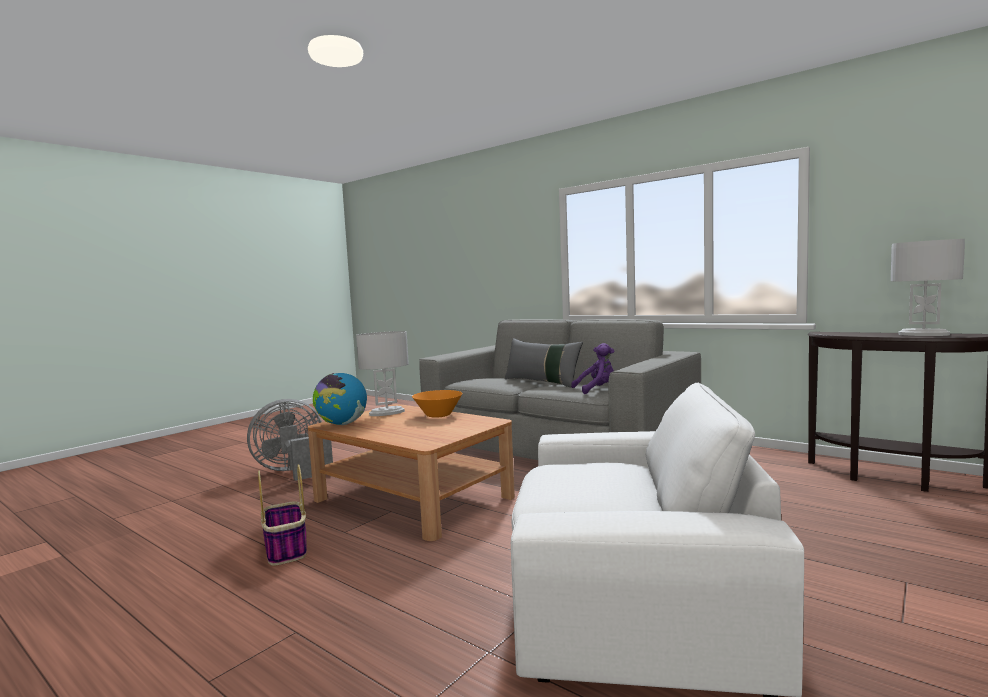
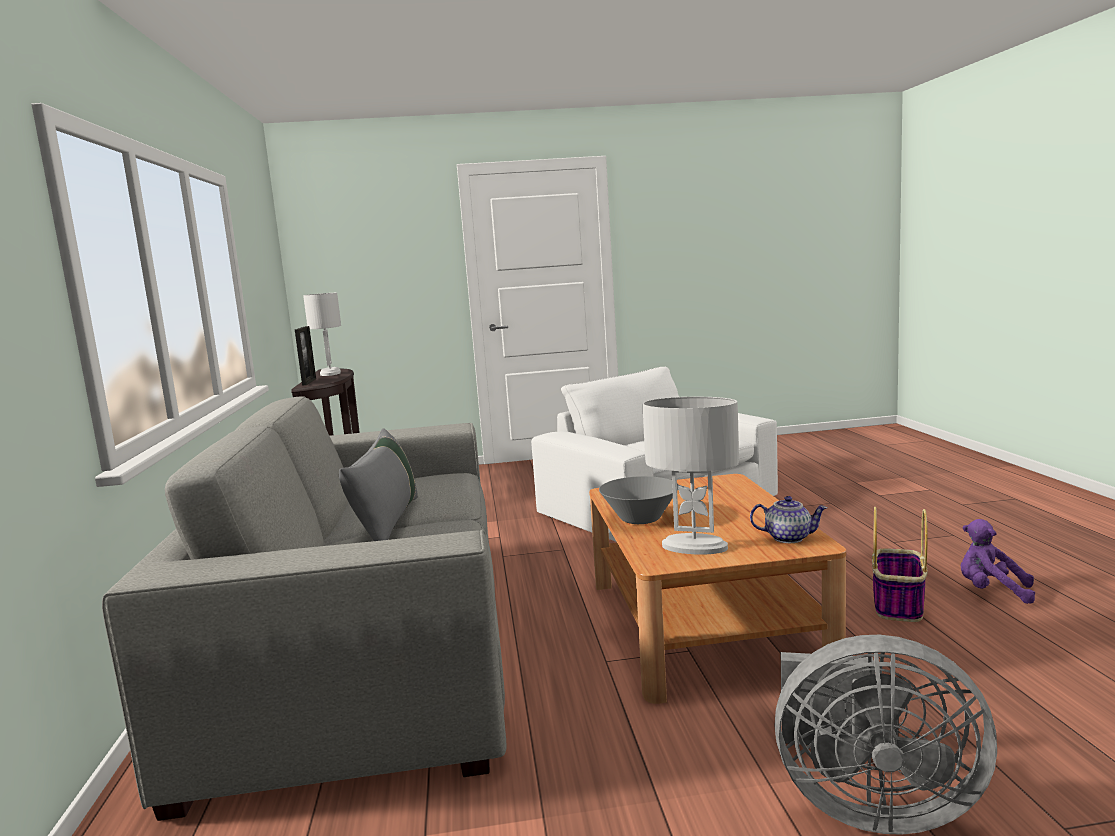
camera: 135 degrees left, 5 degrees up
(342, 424) = (788, 538): globe -> teapot
(438, 415) = (640, 519): orange bowl -> grey bowl
(597, 389) = (424, 483): purple plush toy -> purple plush toy (992, 592)
(852, 332) = (309, 382): none -> picture frame

